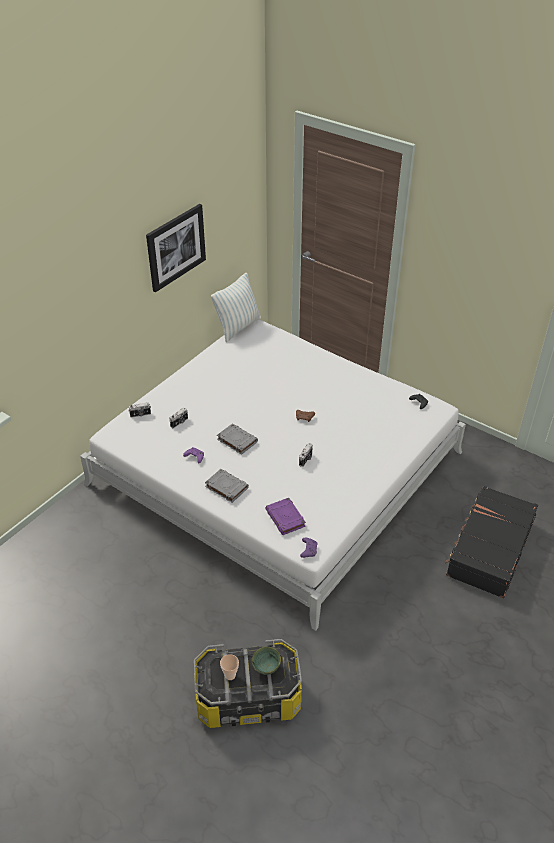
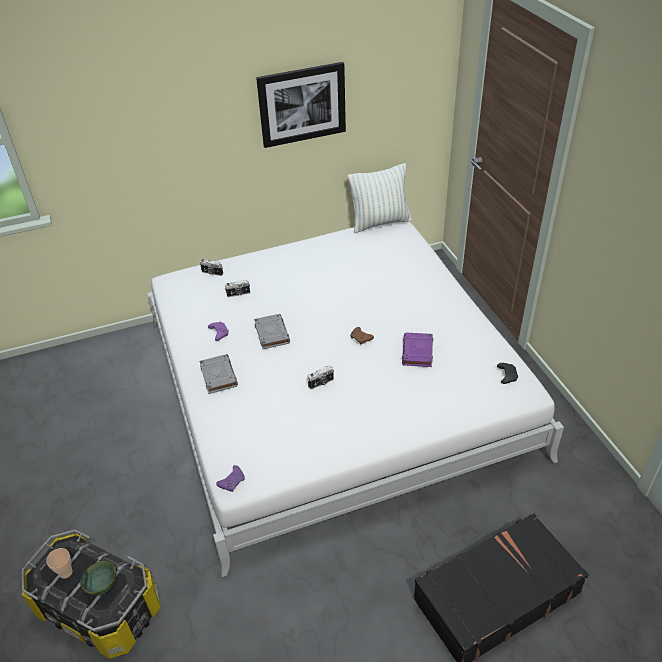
camera: 35 degrees right, 0 degrees up
(285, 518) = (242, 436): purple book -> purple book (417, 352)

